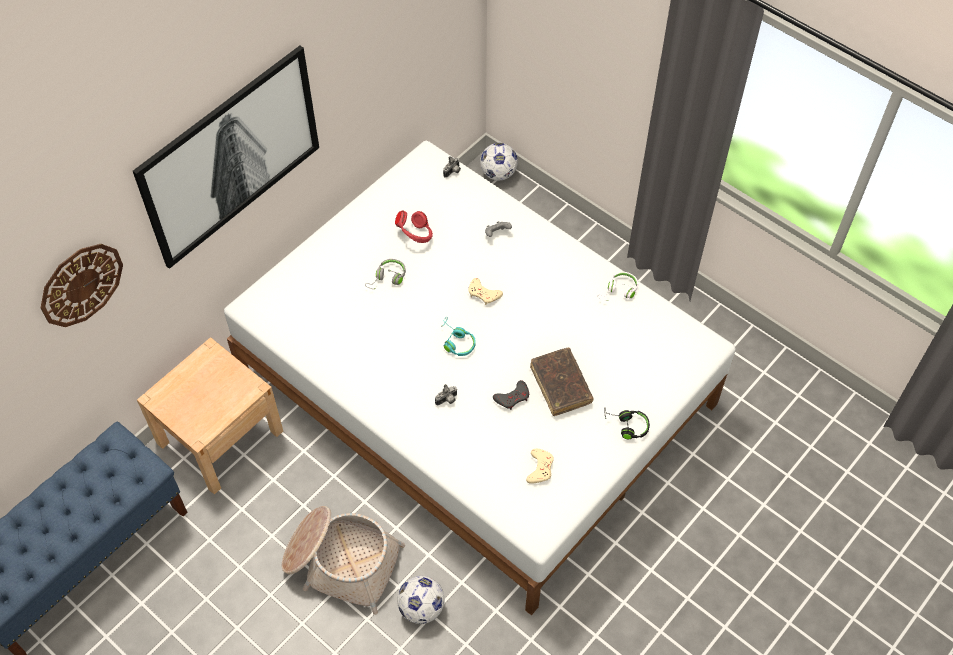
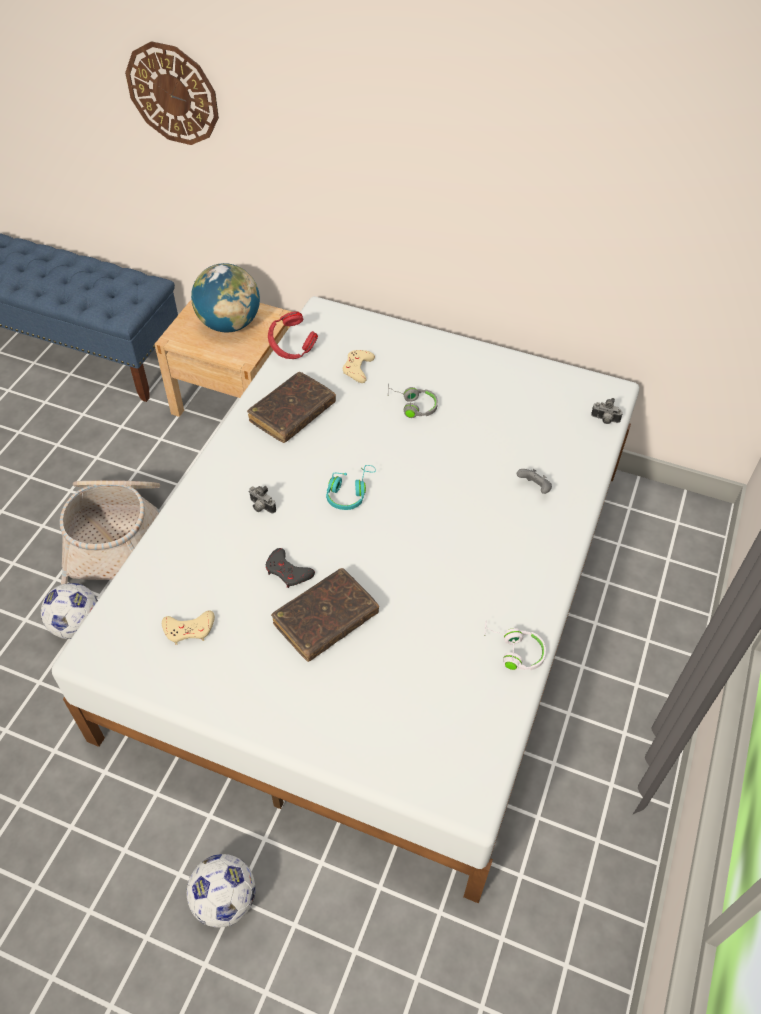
camera: 70 degrees right, 5 degrees down
(202, 388) = (229, 324): none -> globe
(231, 156) = (375, 124): picture -> none
(360, 357) = (292, 413): none -> brown book
(415, 236) = (487, 413): red headphones -> red headphones (292, 350)
(484, 294) = (433, 500): beige game controller -> beige game controller (358, 369)
(498, 173) = (705, 527): football -> football (225, 900)
(626, 425) = (287, 717): black headphones -> none

